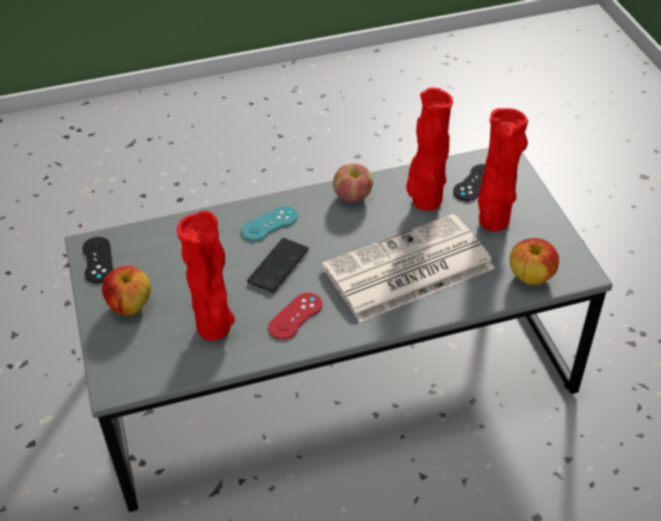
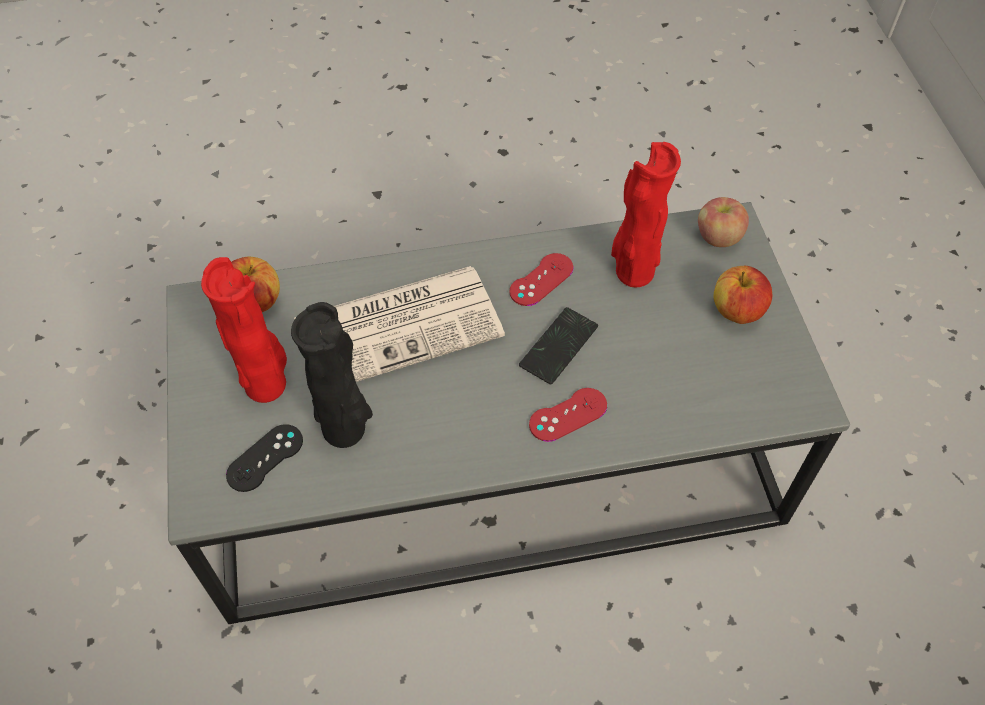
camera: 175 degrees left, 10 degrees up
(97, 260) = (793, 379): black game controller -> none
(269, 224) = (568, 415): turquoise game controller -> red game controller
(353, 196) = (446, 451): apple -> apple (718, 237)
(425, 201) = (347, 431): red vase -> black vase

